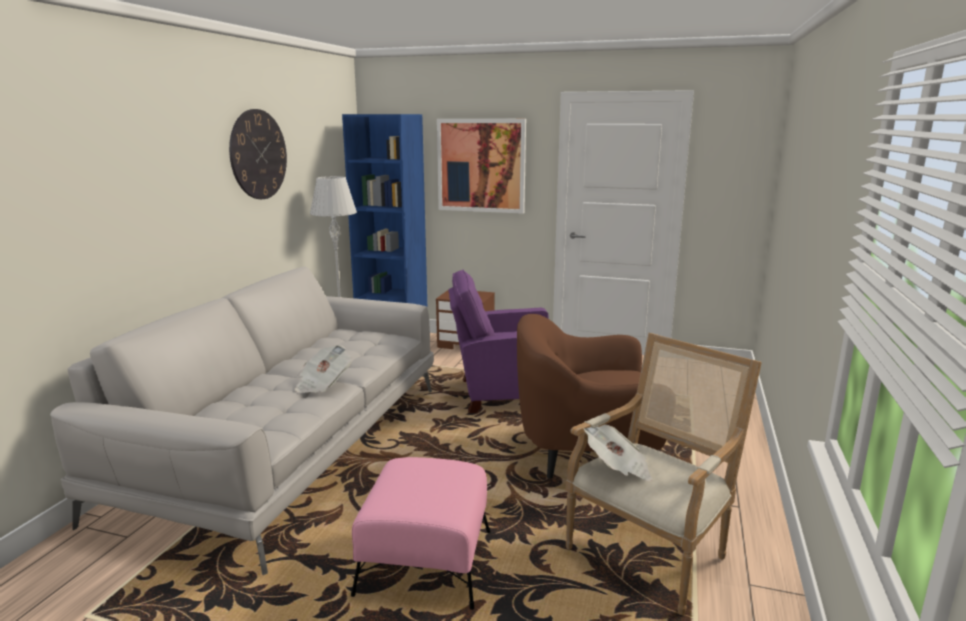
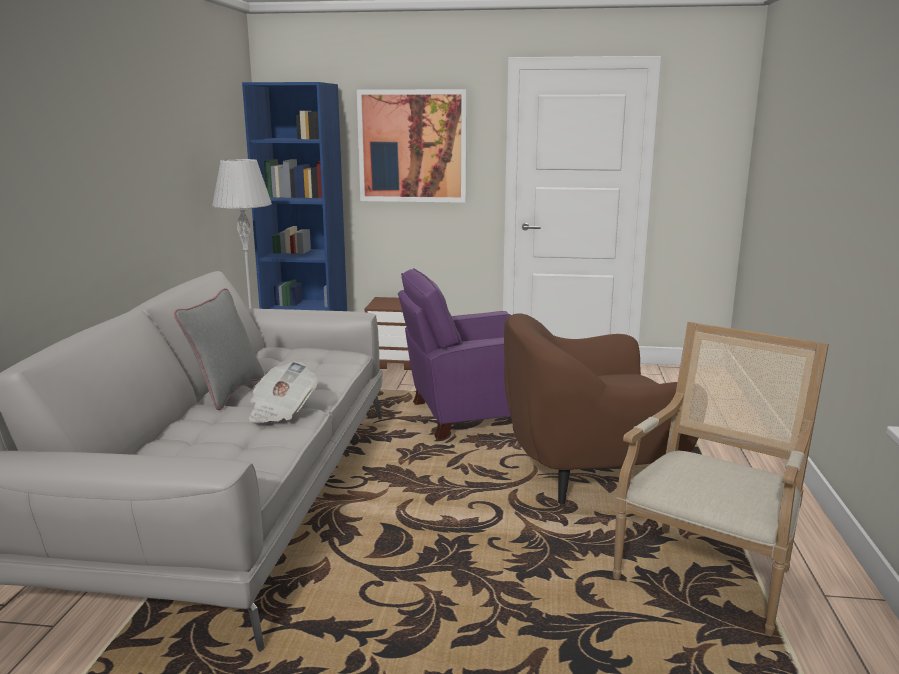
camera: 10 degrees left, 0 degrees up
(258, 154) = (154, 129): wall clock -> none
(291, 365) = (227, 392): none -> grey pillow
(424, 563) = (456, 614): pink ottoman -> none
(617, 468) = (675, 478): newspaper -> none

